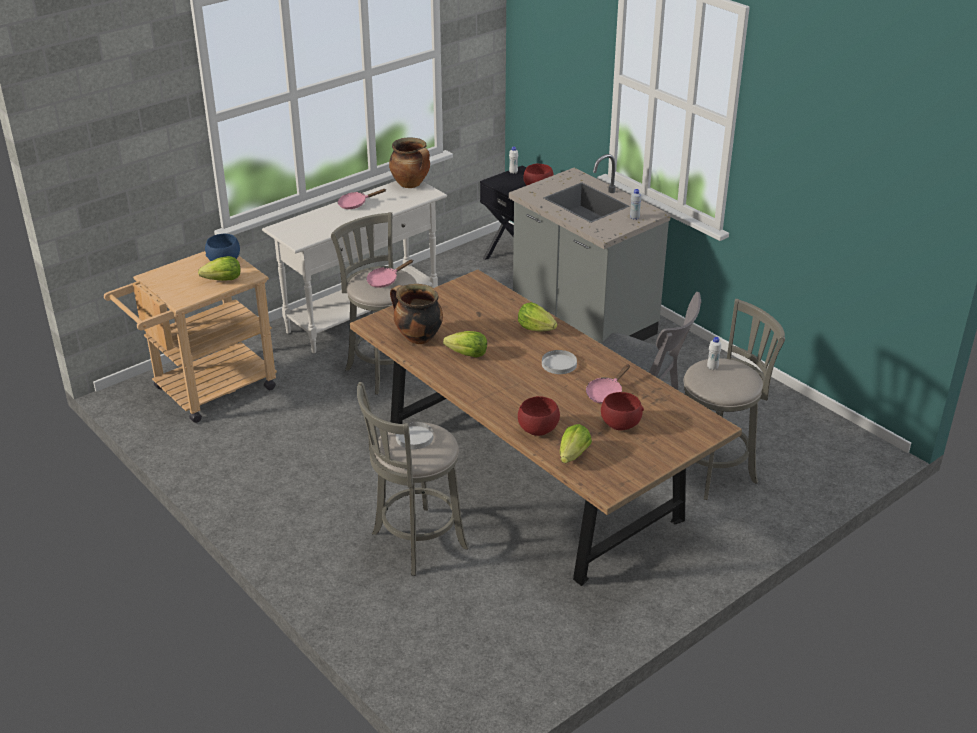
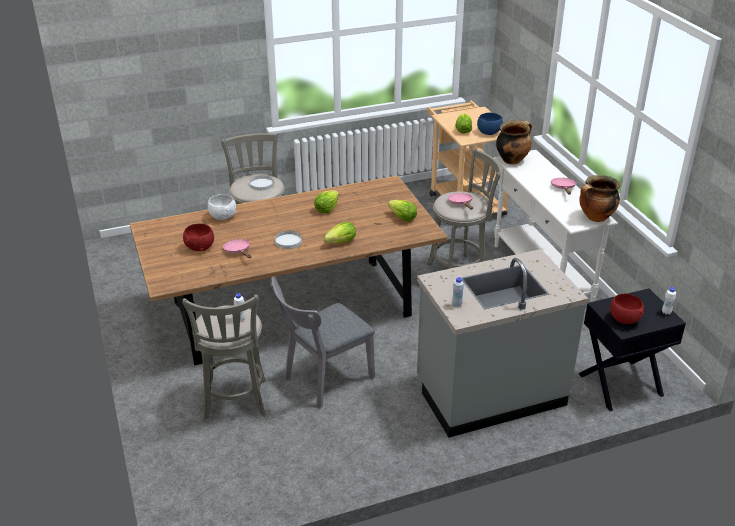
camera: 110 degrees right, 0 degrees up
(417, 338) = (361, 195): cooking pot -> cooking pot (512, 160)
(537, 430) = (222, 217): red bowl -> white bowl
(573, 455) = (186, 223): lettuce -> lettuce (402, 218)

